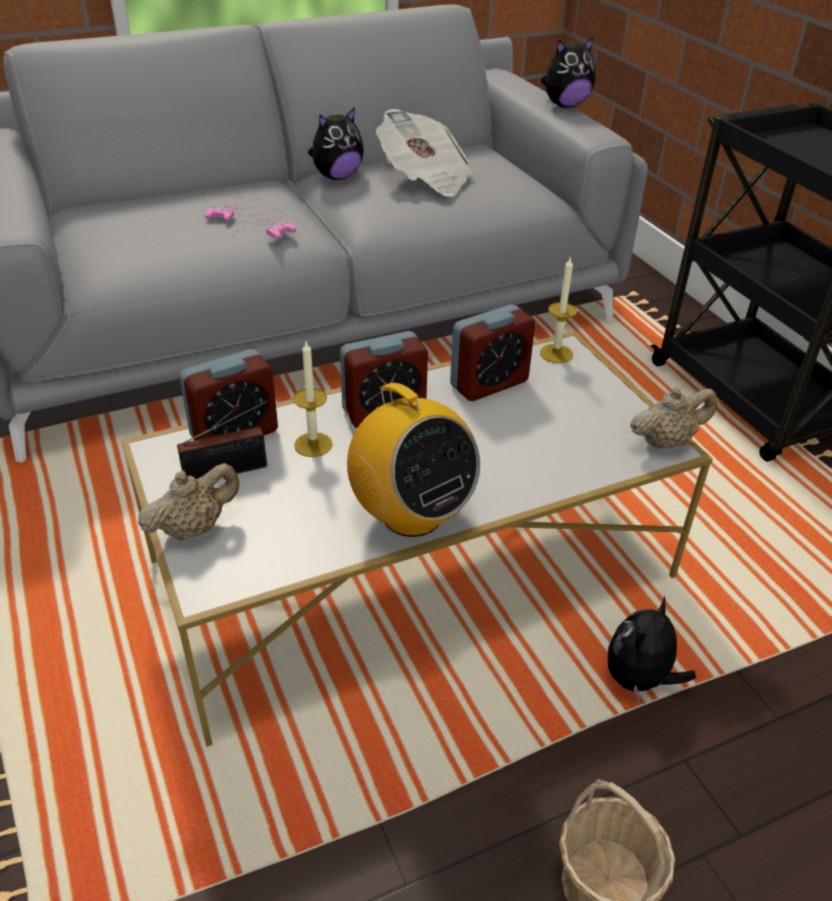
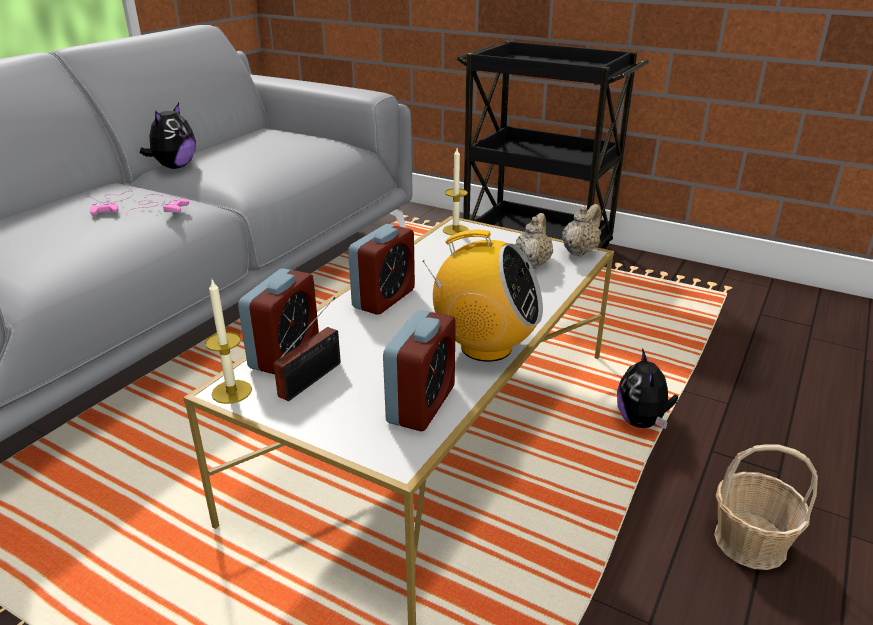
camera: 35 degrees left, 10 degrees down
(194, 528) = (335, 424): beige teapot -> beige teapot (532, 263)
(313, 444) = (358, 336): candle -> candle (231, 391)
(425, 178) = (251, 152): newspaper -> none
(489, 383) = (435, 259): alarm clock -> alarm clock (421, 404)
(565, 105) = (324, 83): plush toy -> none

